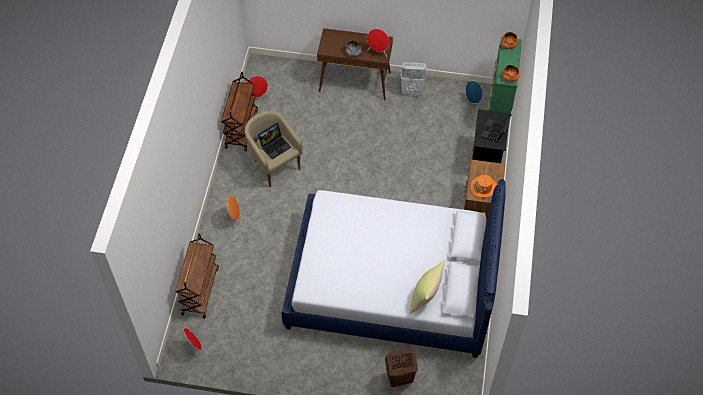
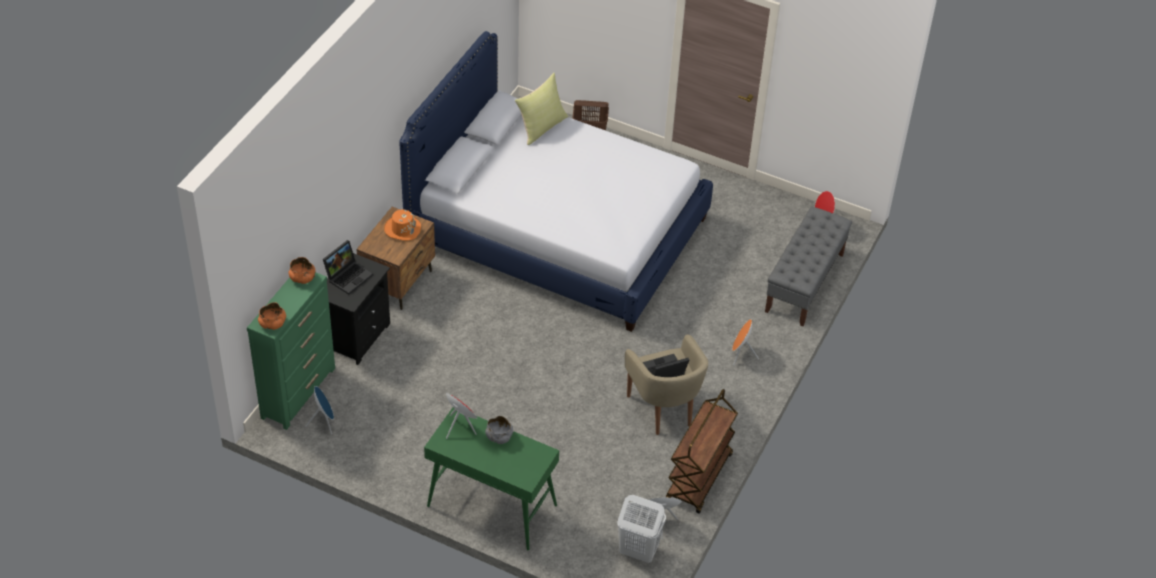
camera: 165 degrees left, 10 degrees down
(200, 290) = (804, 283): brown cart -> grey bench
(355, 82) = (491, 506): brown console table -> green console table
(412, 91) = (407, 466): white laundry basket -> white laundry basket (638, 551)

